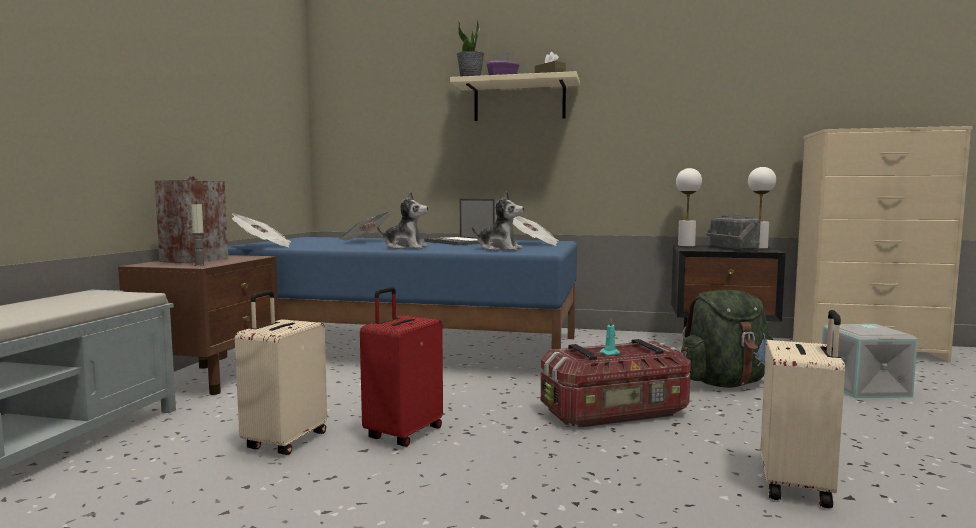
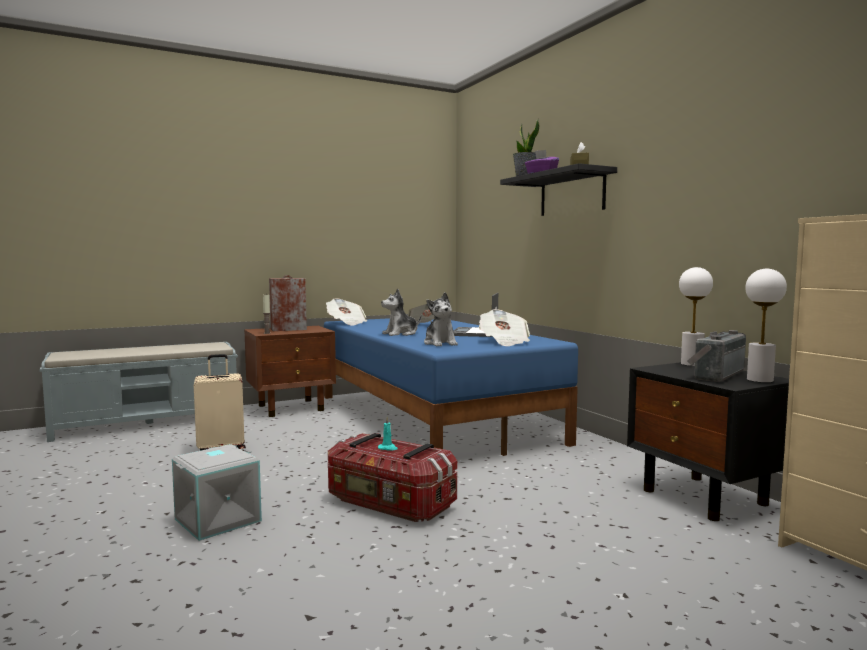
camera: 50 degrees right, 0 degrees up
(403, 433) = (264, 465): red suitcase -> none
(405, 248) = (401, 334): plush toy -> plush toy turned 90 degrees clockwise
(519, 101) = (572, 194): beige shelf -> black shelf
(724, 383) = (551, 523): green backpack -> none
(798, 486) = (310, 593): beige suitcase -> none
(865, 388) = (686, 593): grey storage box -> grey storage box (218, 520)

